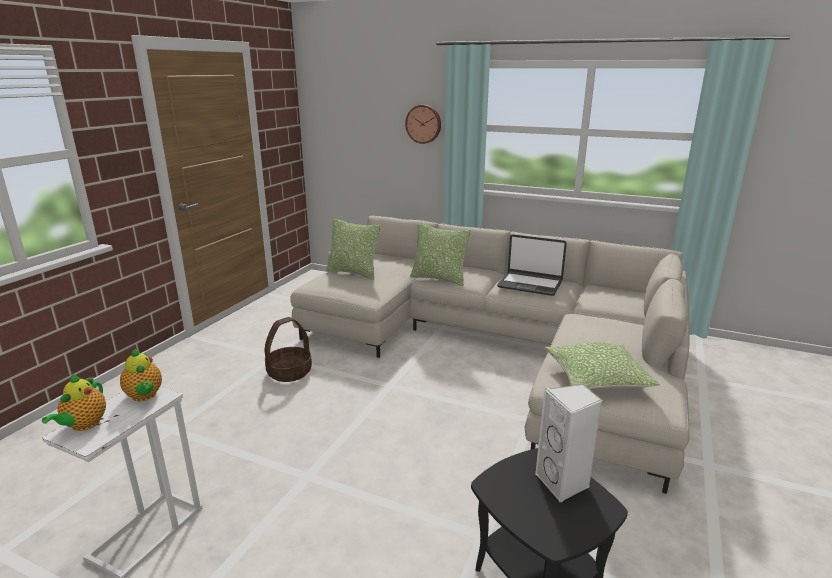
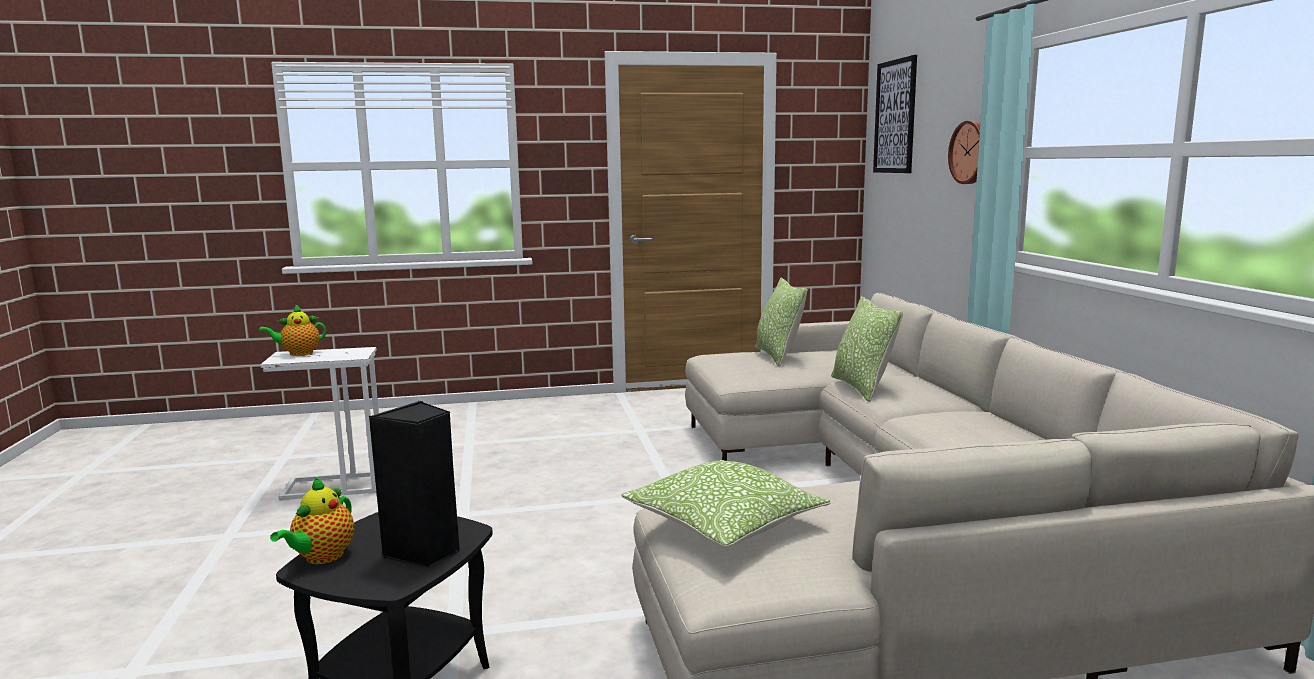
camera: 55 degrees right, 10 degrees down
(145, 396) = (352, 353): teapot -> teapot (321, 558)
(289, 372) = (623, 445): basket -> none
(336, 94) = (895, 117): none -> picture
(530, 284) = (966, 427): laptop -> none
(563, 483) = (424, 552): white speaker -> black speaker

